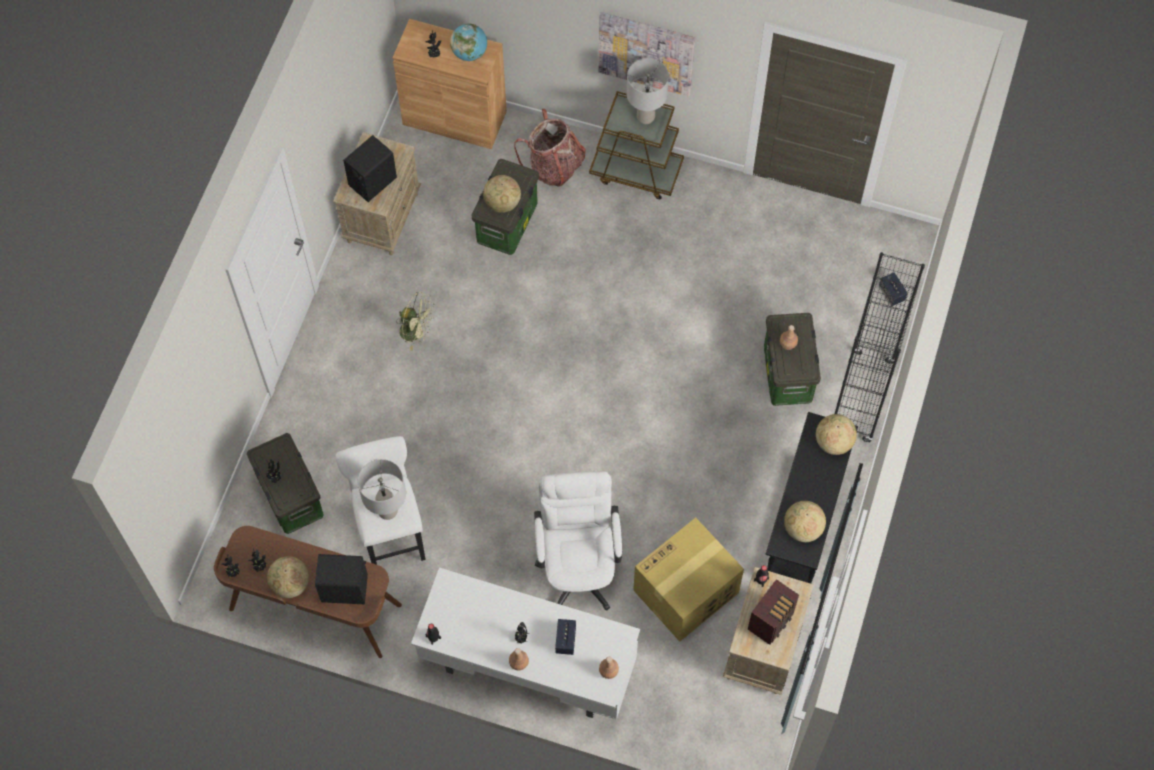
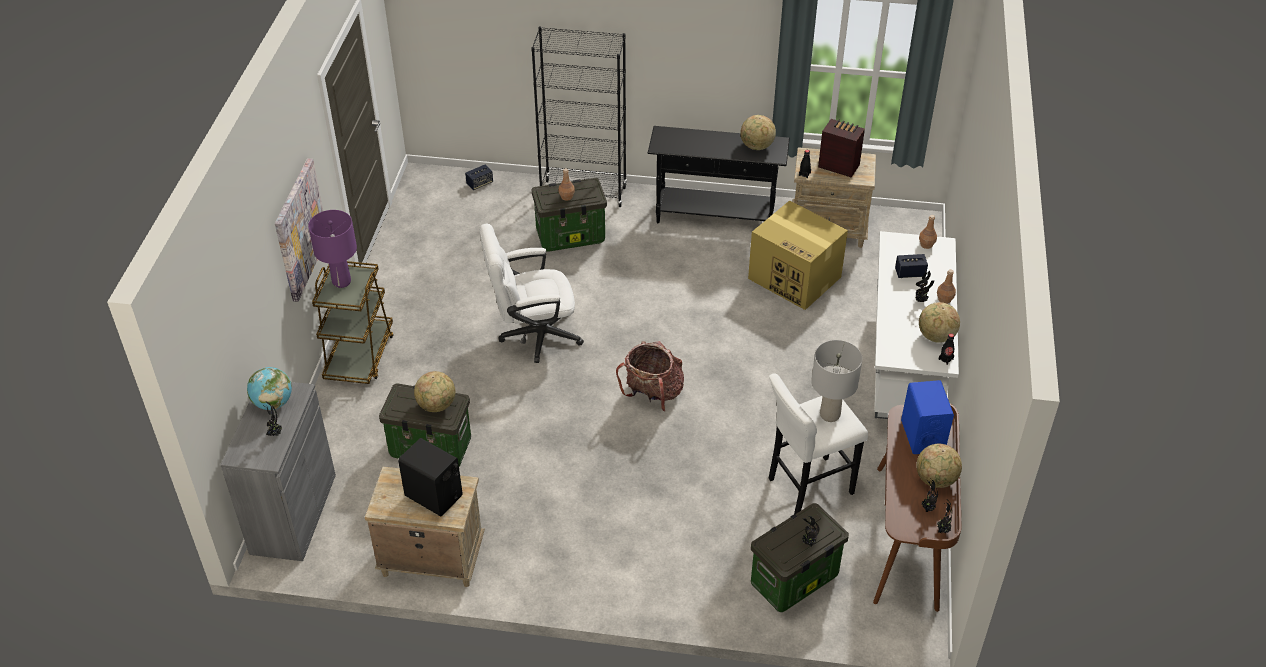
camera: 100 degrees left, 20 degrees down
(345, 588) = (922, 435): black speaker -> blue speaker
(416, 332) = (574, 504): green fan -> none
(454, 118) = (293, 514): brown cabinet -> grey cabinet
(554, 166) = (356, 420): backpack -> backpack (652, 394)
(578, 565) = (794, 347): white office chair -> white office chair (533, 335)
(646, 117) = (341, 281): grey table lamp -> purple table lamp
(833, 442) = (672, 136): globe -> globe (936, 336)

